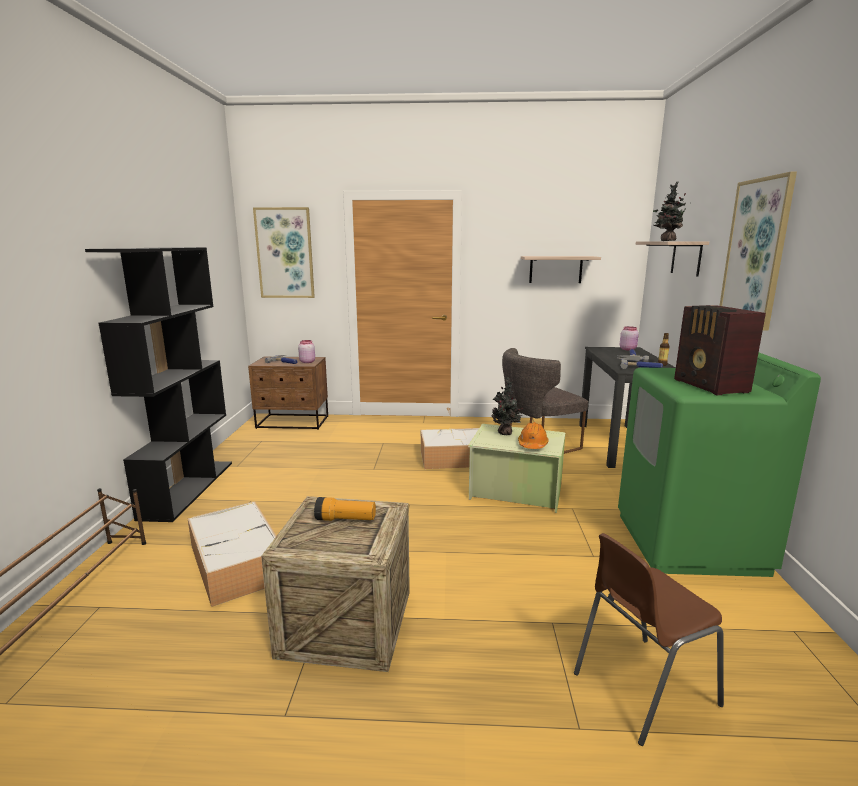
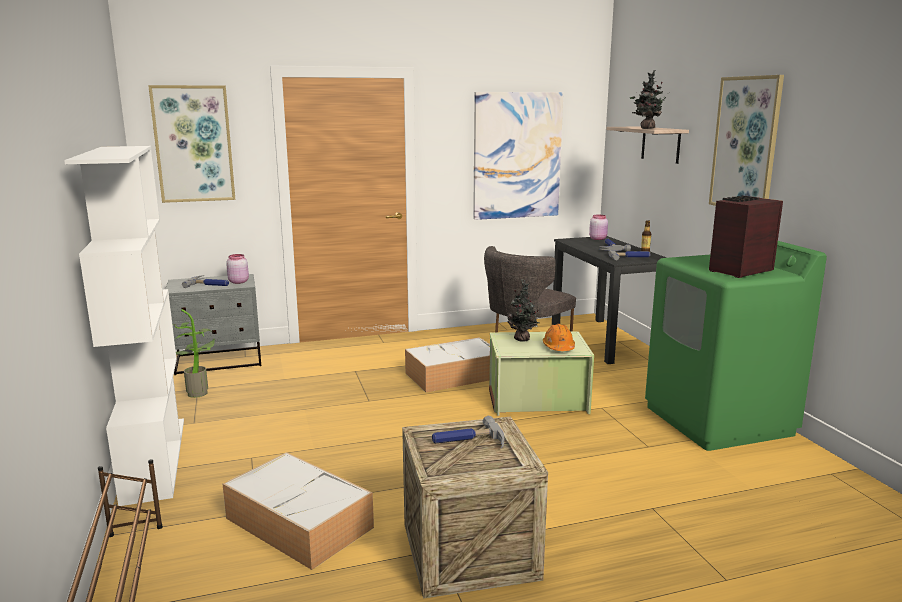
camera: 20 degrees left, 0 degrees up
(188, 488) = (154, 458): black bookcase -> white bookcase
(260, 443) = (198, 392): none -> potted plant
(293, 422) = (219, 361): brown nightstand -> grey nightstand
(345, 519) = (467, 441): flashlight -> hammer
(555, 269) = (517, 156): shelf -> picture
(641, 689) = (752, 540): brown chair -> none
(710, 386) = (739, 271): radio -> radio turned 90 degrees clockwise

